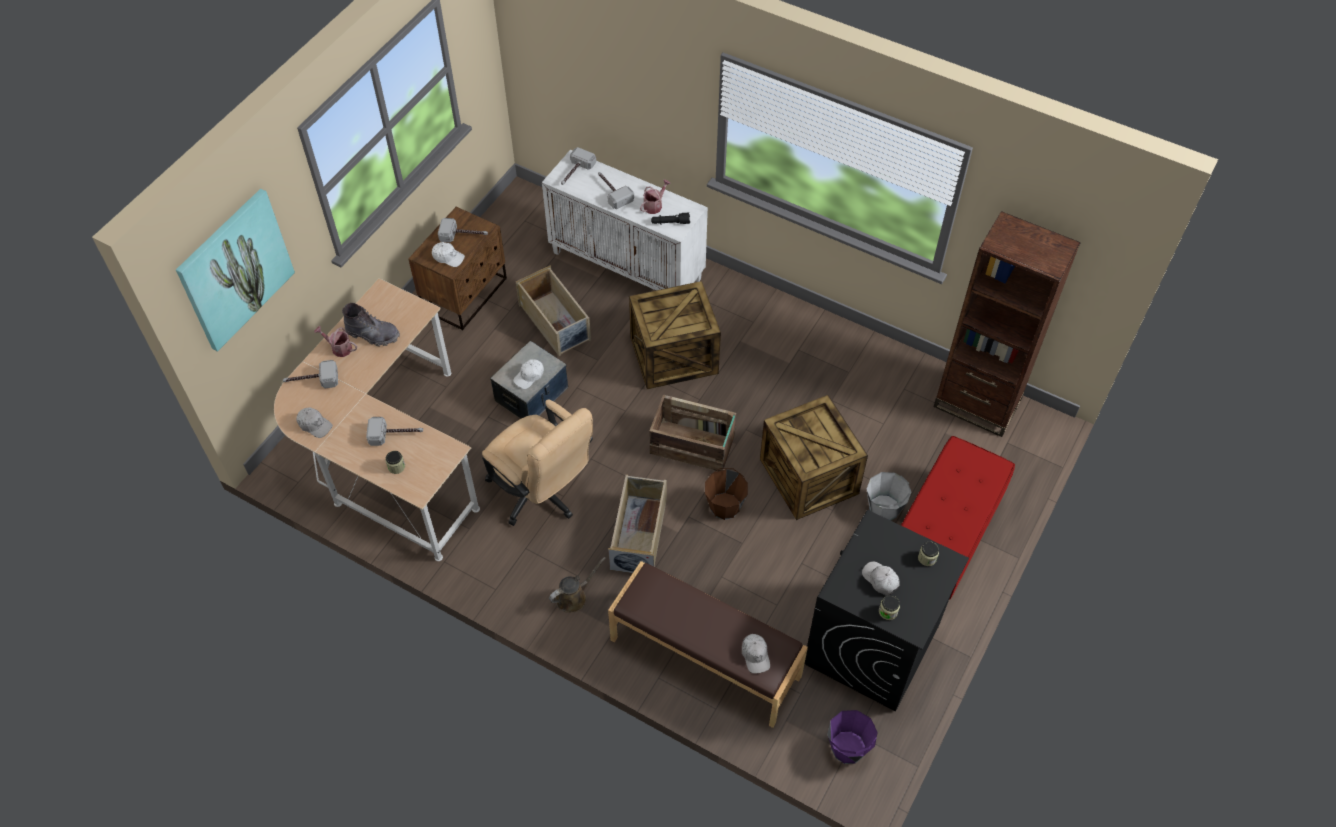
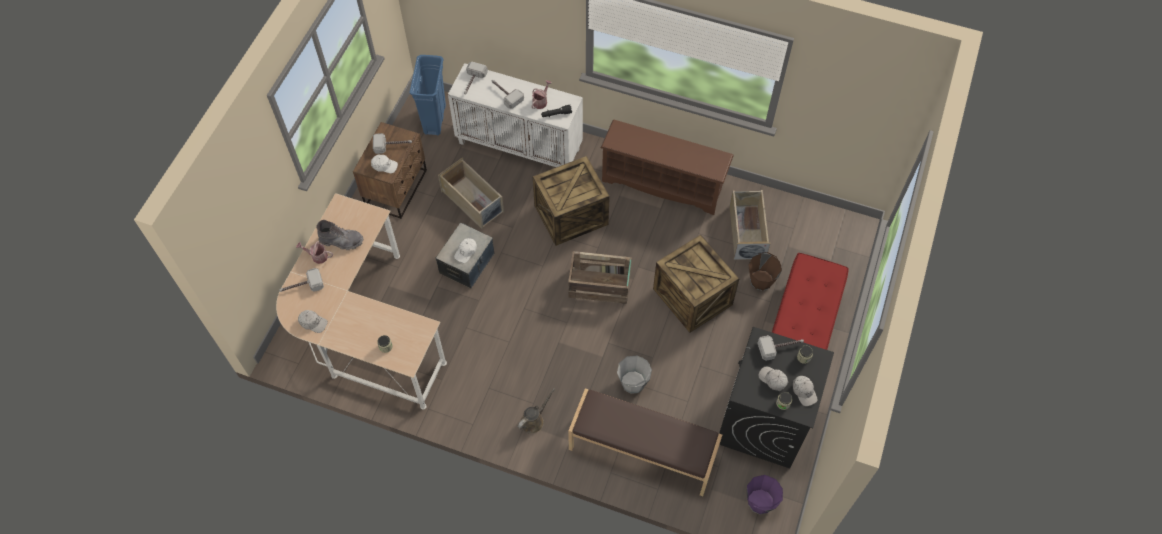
camera: 10 degrees left, 5 degrees up
(235, 269) = (235, 215): picture -> none
(396, 434) = (379, 320): hammer -> hammer (780, 347)
(530, 221) = (435, 119): none -> blue trash can
(542, 494) = (492, 342): beige office chair -> none
(639, 534) = (573, 362): beige storage box -> beige storage box (746, 231)
(725, 506) = (634, 330): brown bucket -> brown bucket (761, 280)
(755, 655) = (686, 448): white cap -> white cap (804, 392)
(798, 335) = (663, 184): none -> brown shoe rack
(884, 509) = (753, 313): grey bucket -> grey bucket (633, 383)
(977, 404) = (807, 219): brown bookcase -> none

